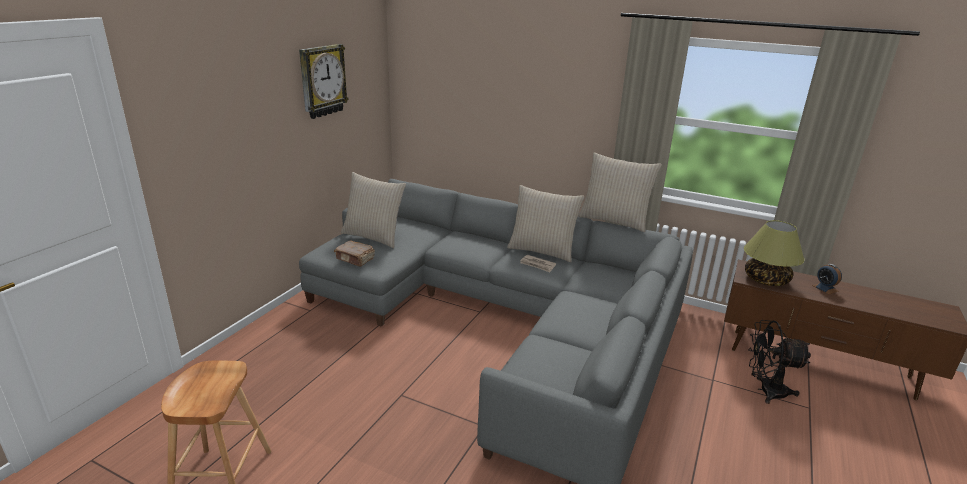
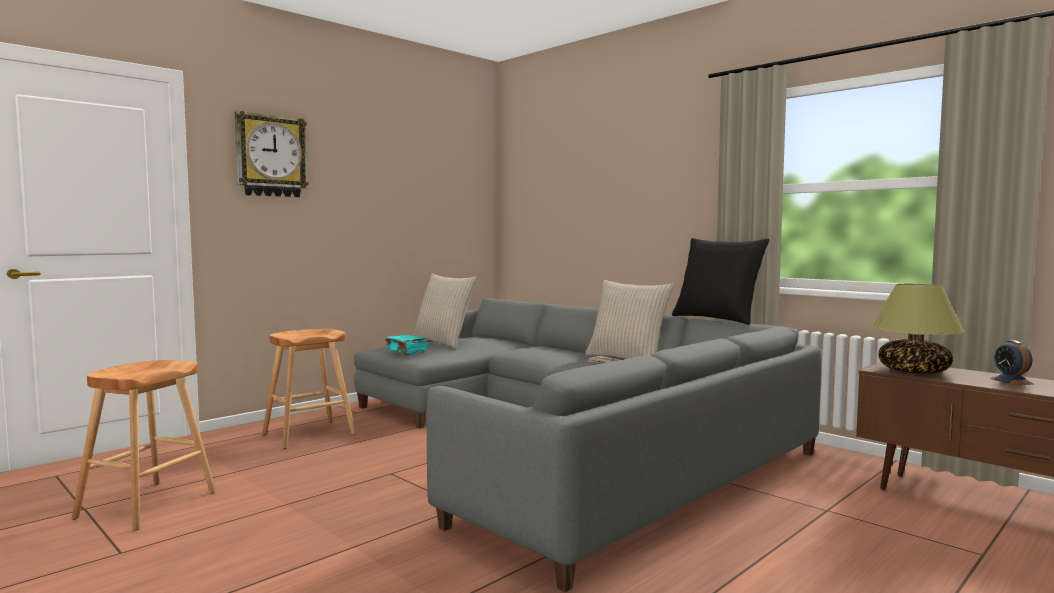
camera: 20 degrees right, 20 degrees down
(291, 351) = (308, 434): none -> brown stool
(322, 81) = (411, 179): wall clock -> wall clock (270, 156)
(355, 259) = (406, 352): brown book -> turquoise book
(614, 220) = (717, 319): beige pillow -> black pillow
(765, 390) = (912, 529): black fan -> none

